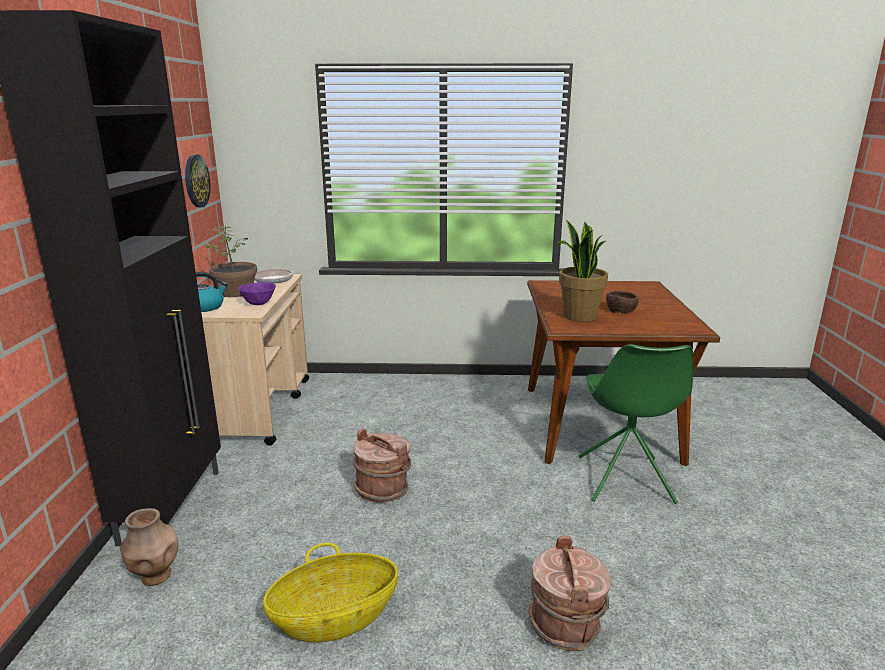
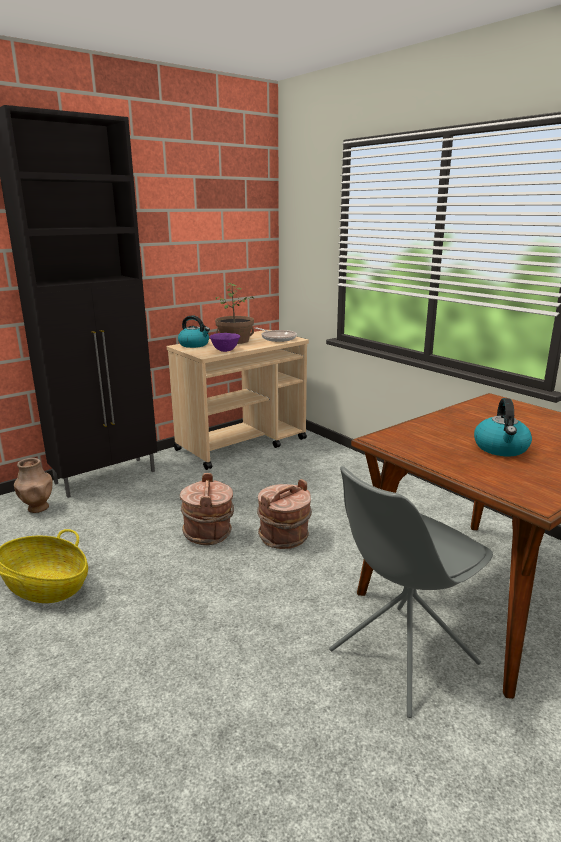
camera: 50 degrees right, 0 degrees up
(196, 181) = (238, 246): wall clock -> none
(566, 624) = (121, 709): brown bucket -> brown bucket (284, 537)
(579, 316) = (431, 436): potted plant -> none
(620, 310) = (501, 448): brown bowl -> kettle
(625, 480) = (401, 658): green chair -> grey chair

